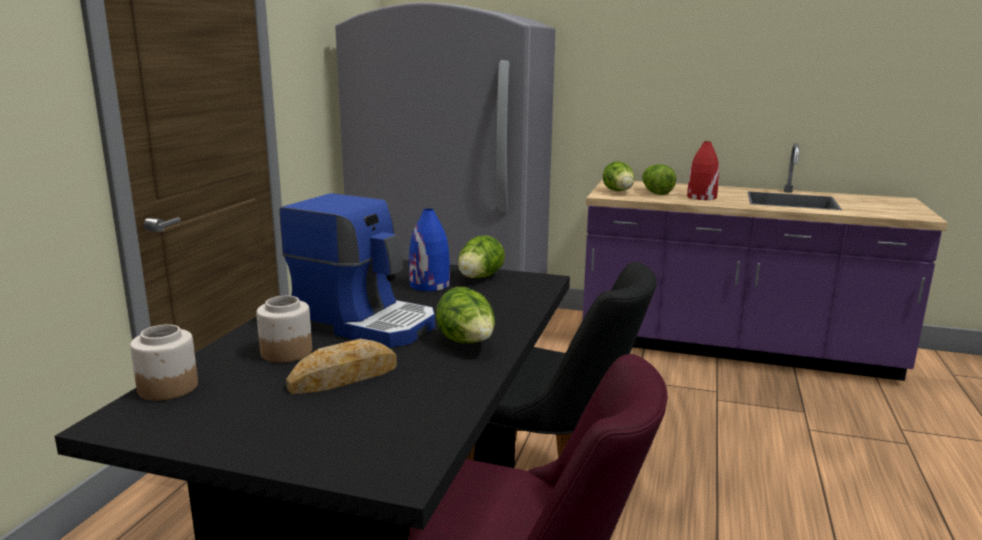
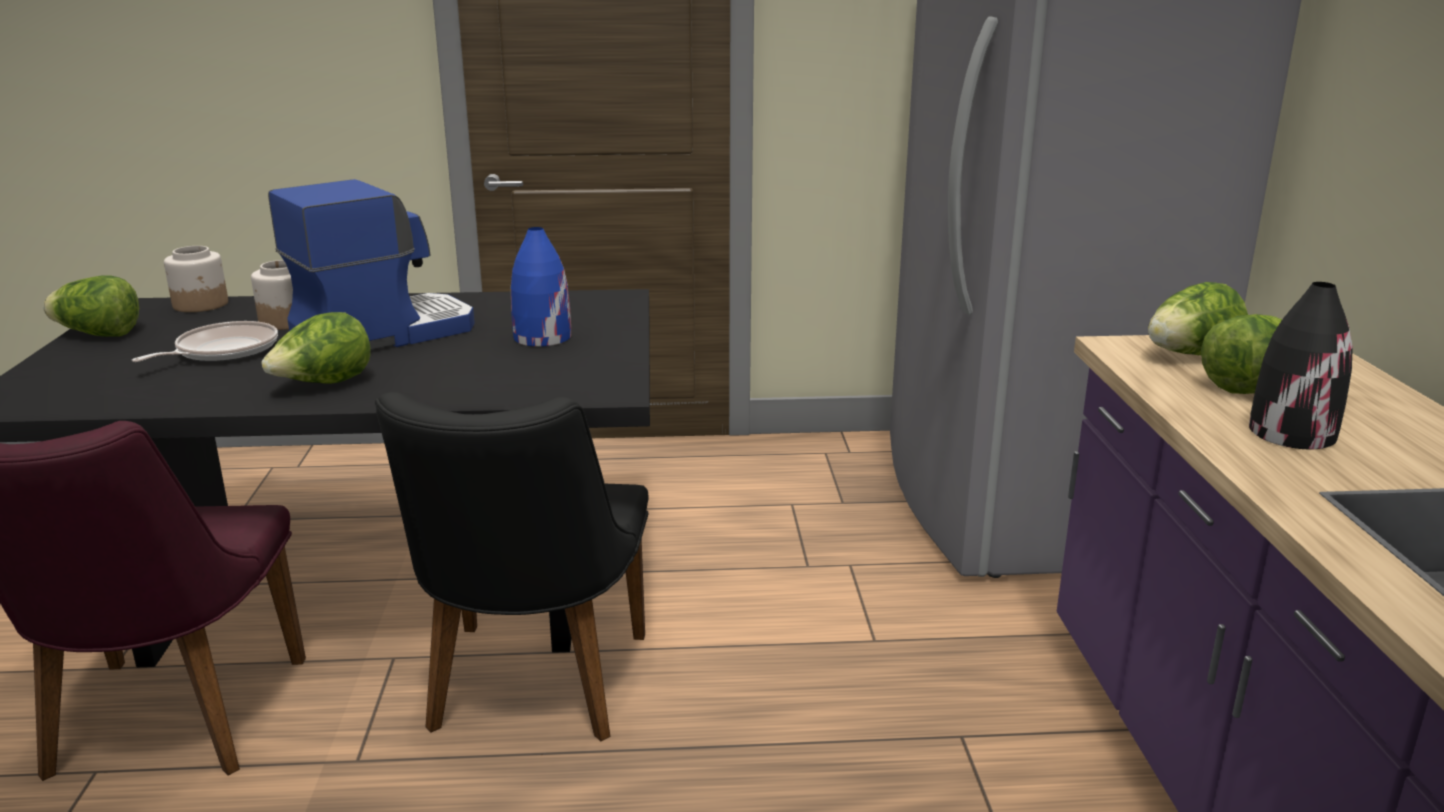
camera: 70 degrees right, 5 degrees up
(344, 376) = (222, 351): bread -> frying pan
(365, 322) = (383, 333): coffee machine -> coffee machine turned 135 degrees counterclockwise
(479, 278) = (590, 356): lettuce -> lettuce (99, 335)
(701, 197) = (1291, 433): red vase -> black vase

